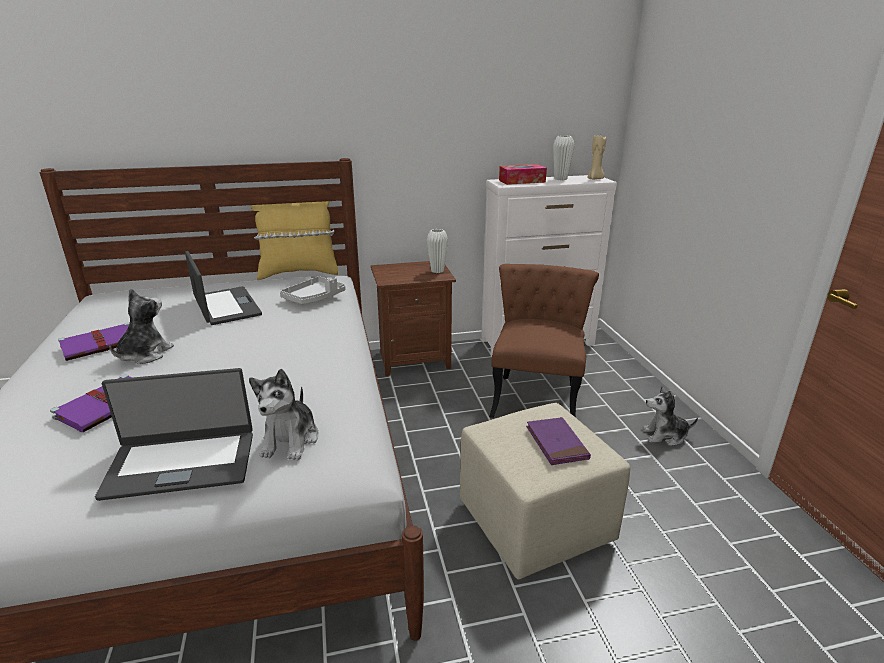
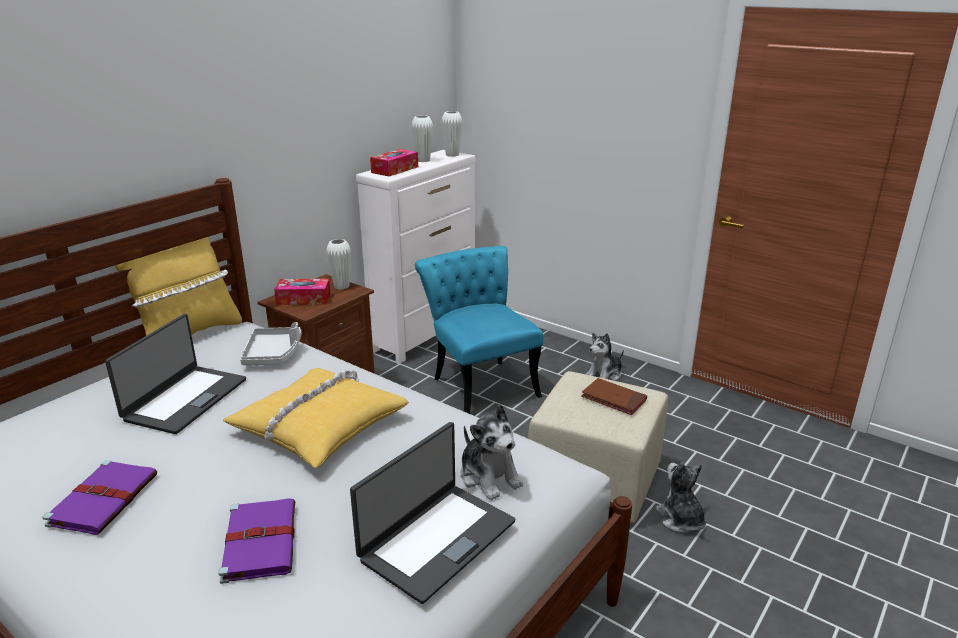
camera: 40 degrees left, 0 degrees up
(144, 355) = (191, 483): plush toy -> plush toy (680, 519)
(225, 306) = (184, 399): laptop -> laptop turned 90 degrees clockwise
(257, 352) = (318, 426): none -> yellow pillow
(399, 272) = (303, 299): none -> tissue box
(536, 395) = (479, 382): brown chair -> turquoise chair
(556, 443) = (613, 399): purple book -> brown book
(595, 179) = (452, 155): beige candle -> white vase

